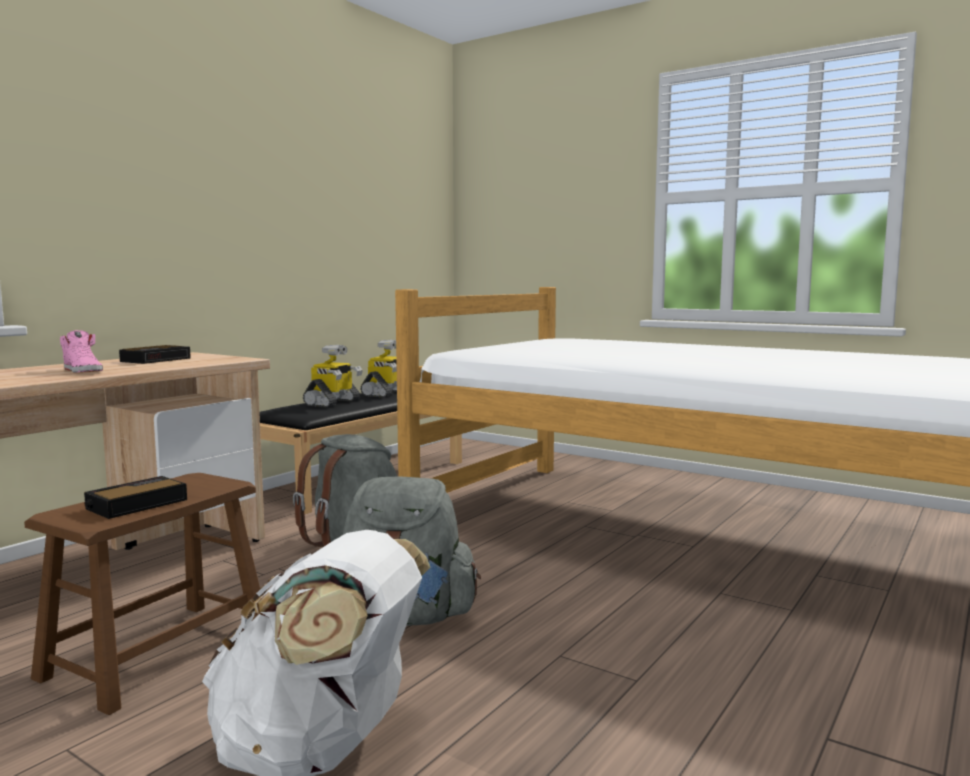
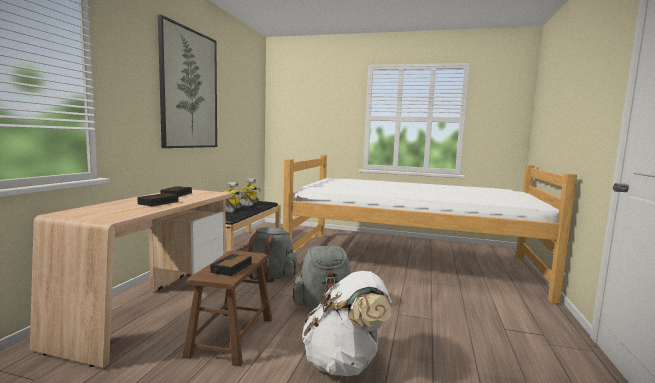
camera: 20 degrees left, 0 degrees up
(83, 371) = (159, 202): pink shoe -> alarm clock
(235, 157) = (189, 89): none -> picture

